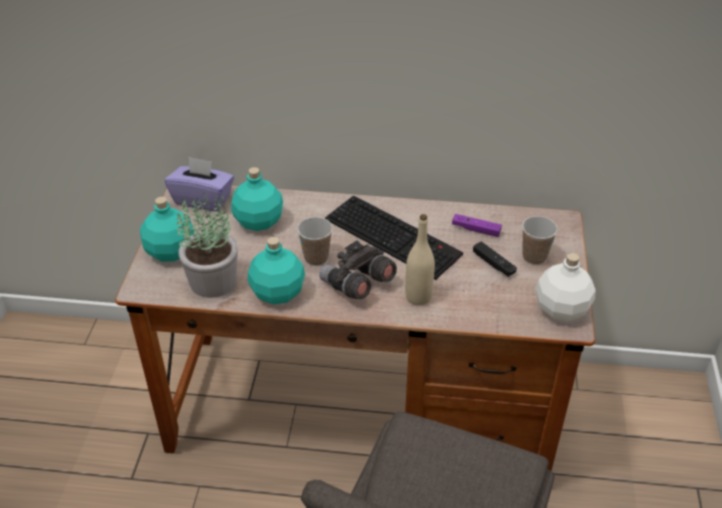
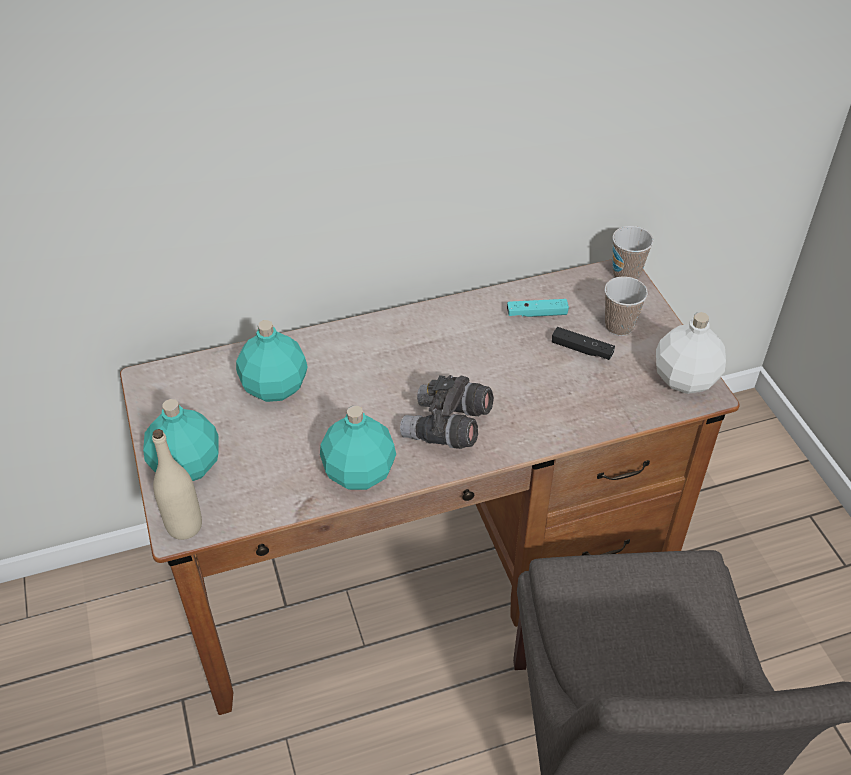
camera: 25 degrees left, 5 degrees up
(203, 199) = (182, 380): purple tissue box -> none
(213, 280) = (268, 485): potted plant -> none
(316, 258) = (376, 411): cup -> cup (626, 274)
(395, 236) = (451, 352): keyboard -> none
(418, 297) = (526, 419): beige bottle -> beige bottle (184, 526)
(476, 230) = (537, 313): purple game controller -> turquoise game controller

